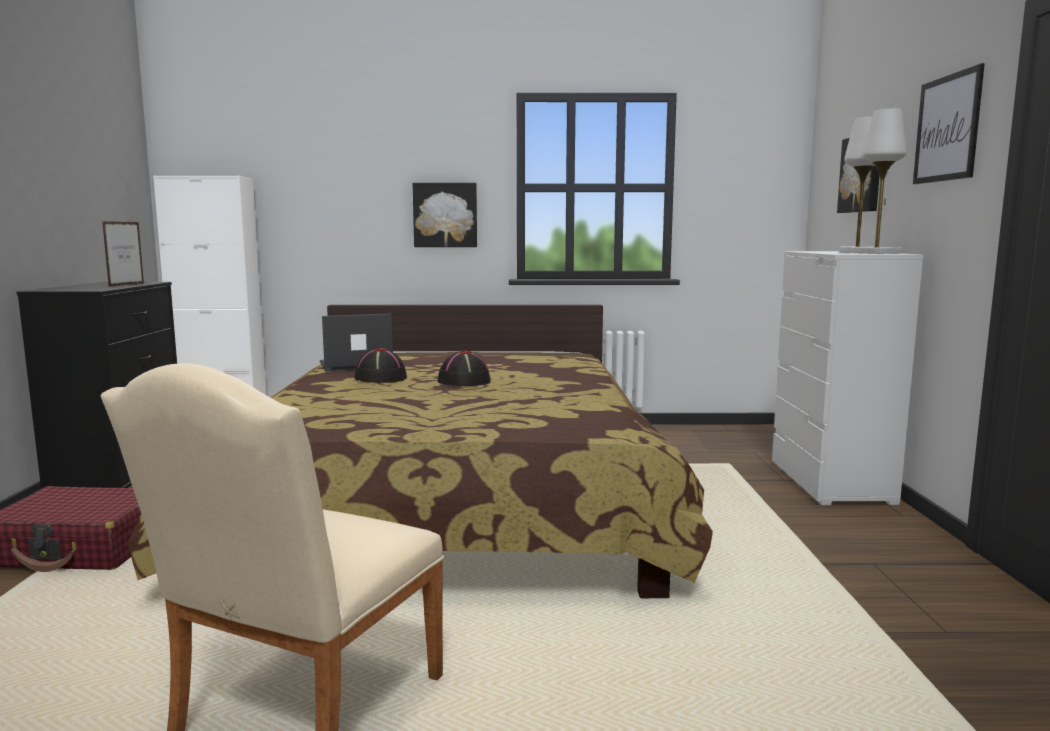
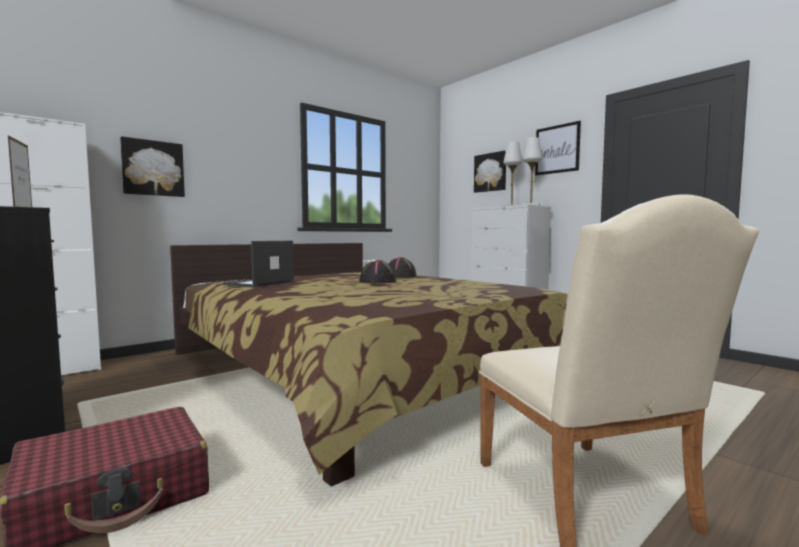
camera: 40 degrees left, 5 degrees down
(380, 378) = (316, 285): black hat -> black hat (400, 276)
(445, 215) = (255, 180): picture -> picture (153, 168)

